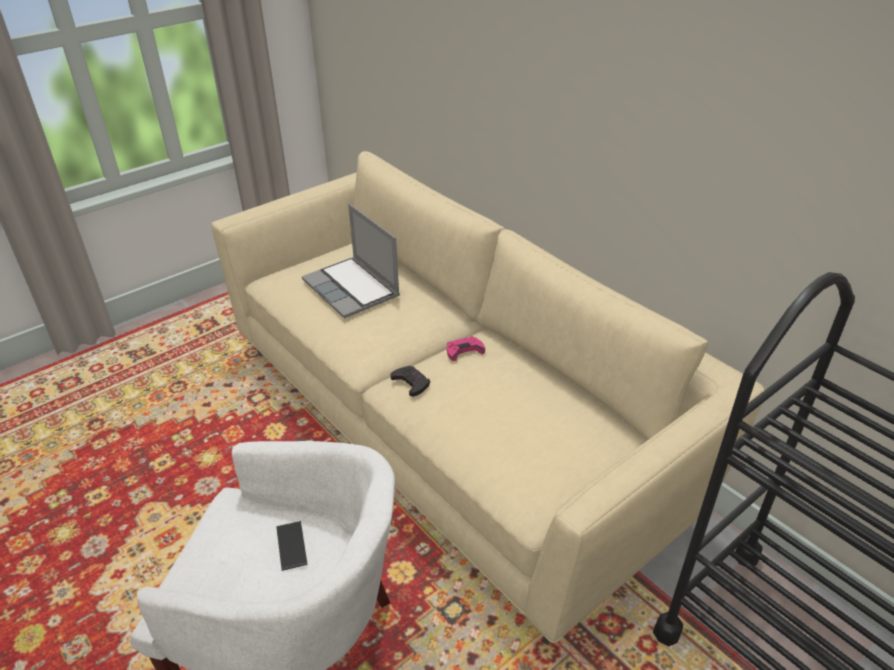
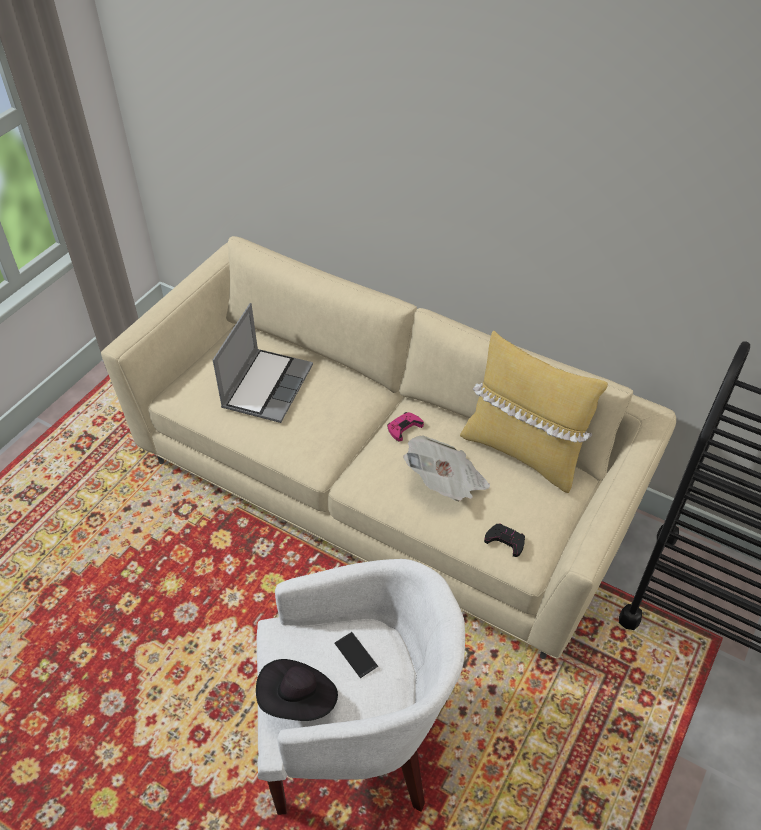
camera: 20 degrees left, 10 degrees up
(206, 572) = (298, 700): none -> black hat
(352, 289) = (267, 386): laptop -> laptop turned 105 degrees counterclockwise
(411, 383) = (373, 473): black game controller -> black game controller (505, 541)
(481, 408) = (446, 483): none -> newspaper
(579, 400) = (522, 452): none -> yellow pillow

